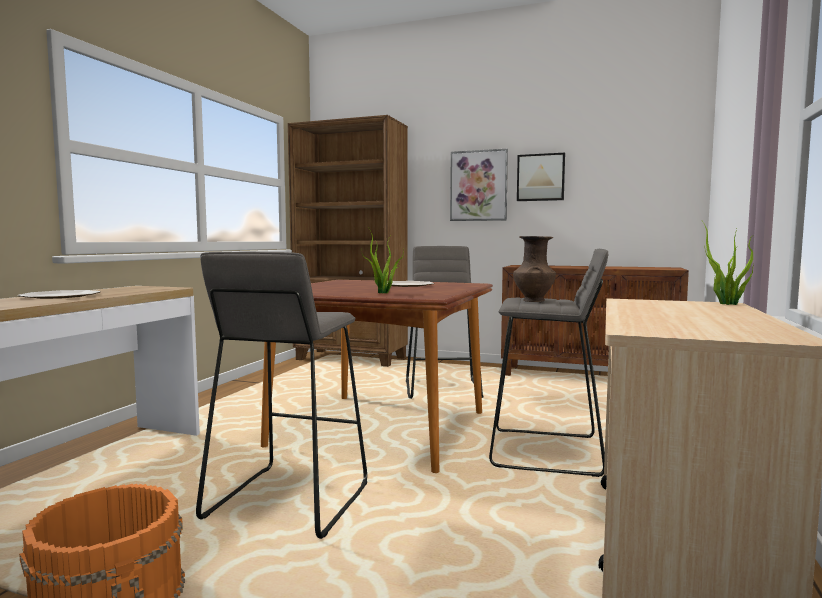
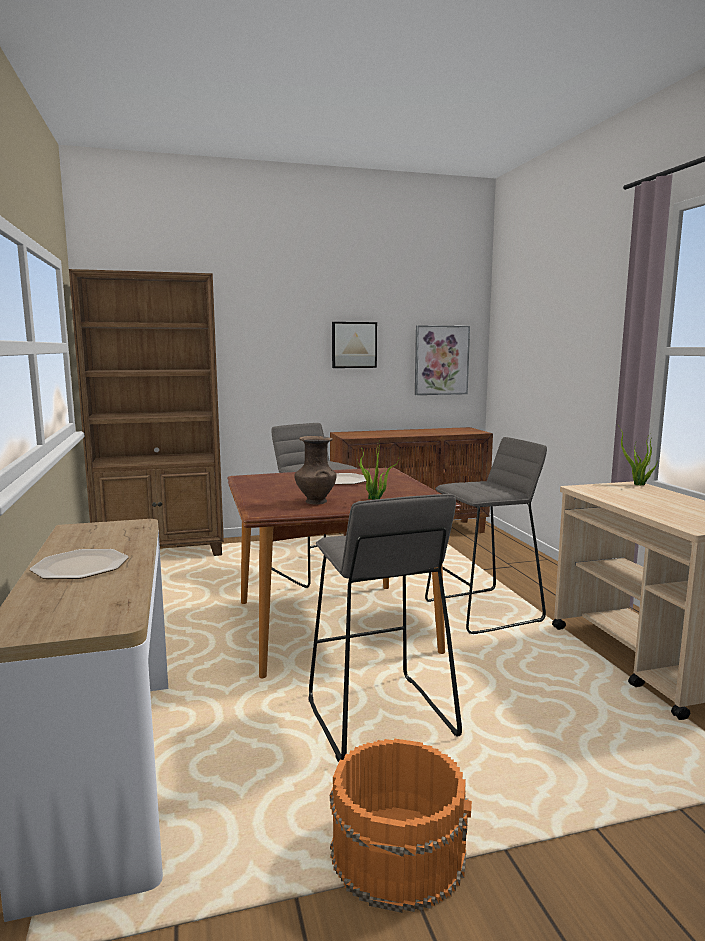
camera: 35 degrees left, 5 degrees up
(478, 186) = (292, 351): picture -> picture (441, 360)
(533, 300) = (475, 487): brown vase -> brown vase (315, 501)

